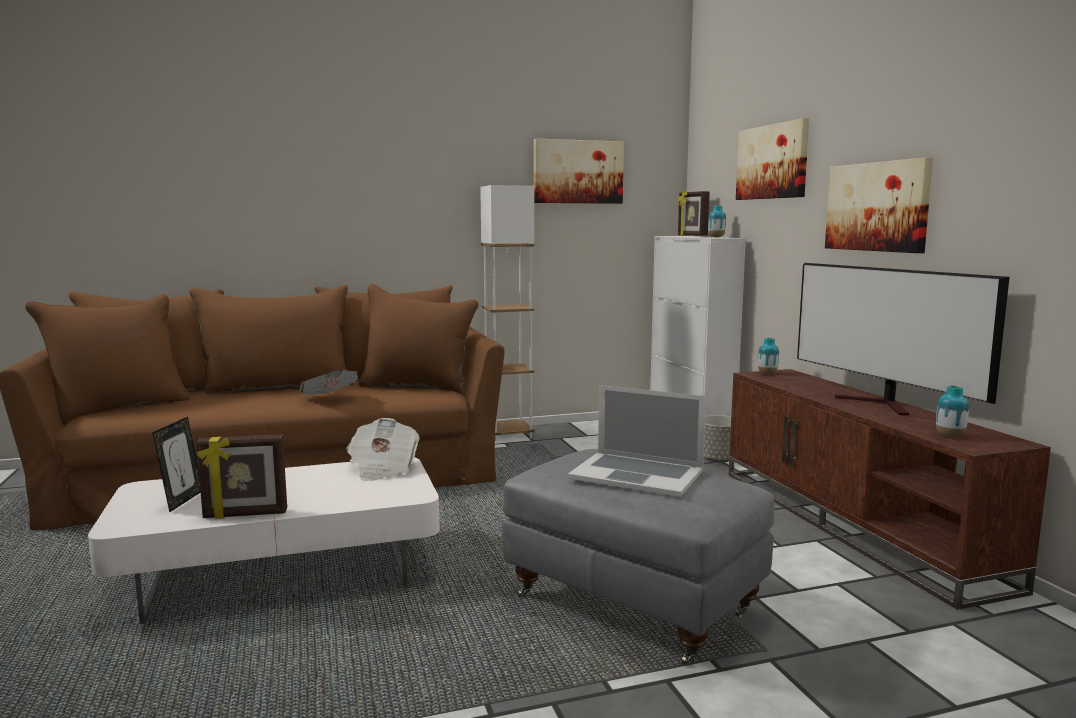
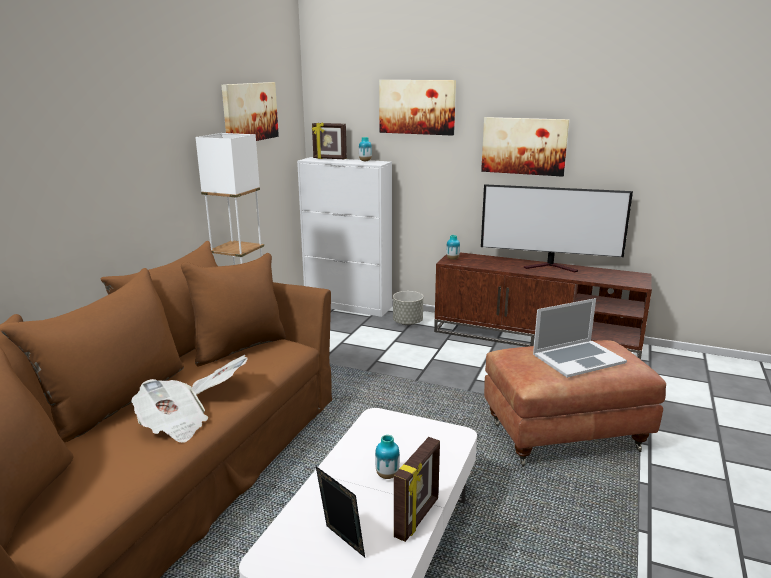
camera: 50 degrees left, 10 degrees up
(382, 468) = (382, 428): newspaper -> newspaper (173, 426)
(634, 604) = (564, 435): grey ottoman -> brown ottoman
(950, 436) = (618, 279): vase -> vase (387, 475)

